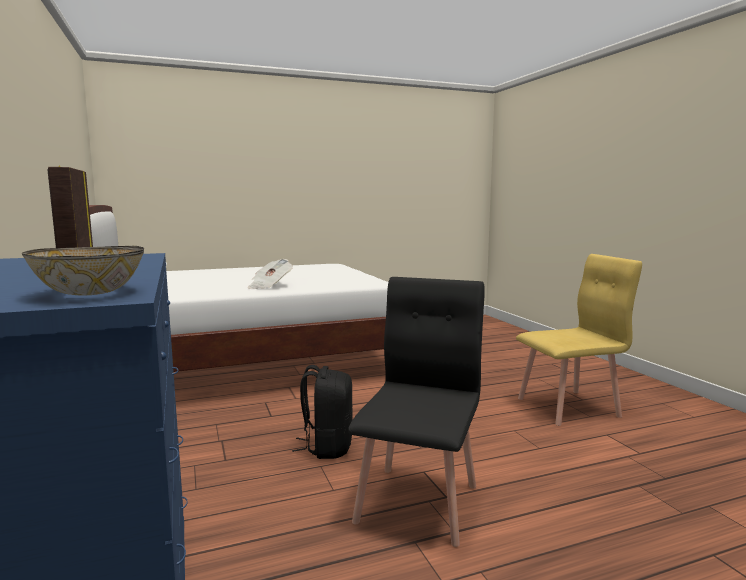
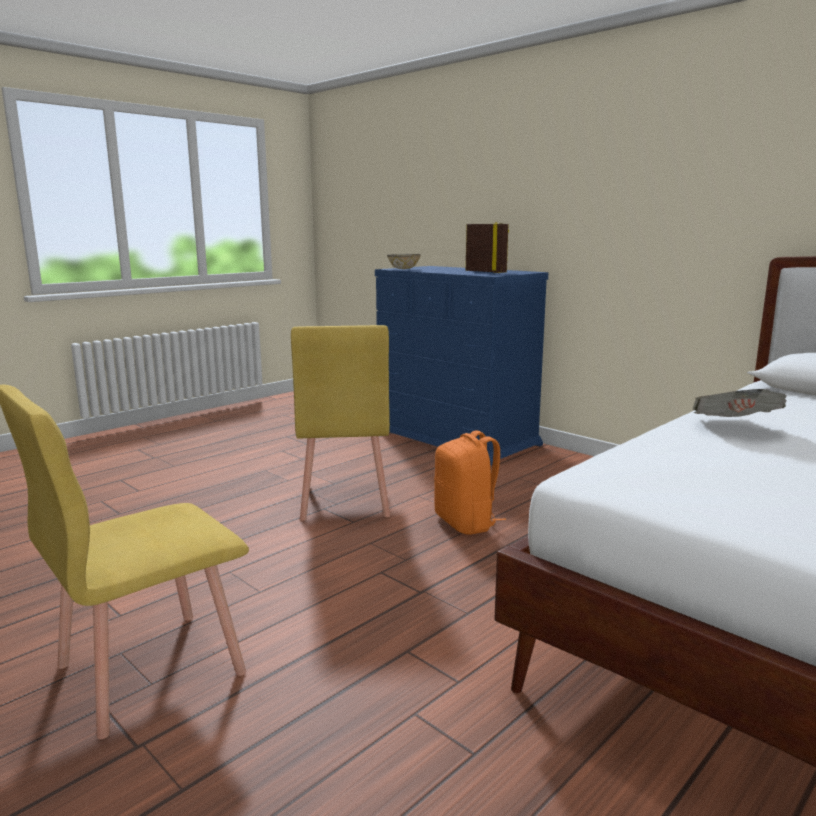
camera: 155 degrees right, 5 degrees up
(327, 447) = (466, 523): black backpack -> orange backpack
(419, 502) = (344, 501): black chair -> yellow chair

